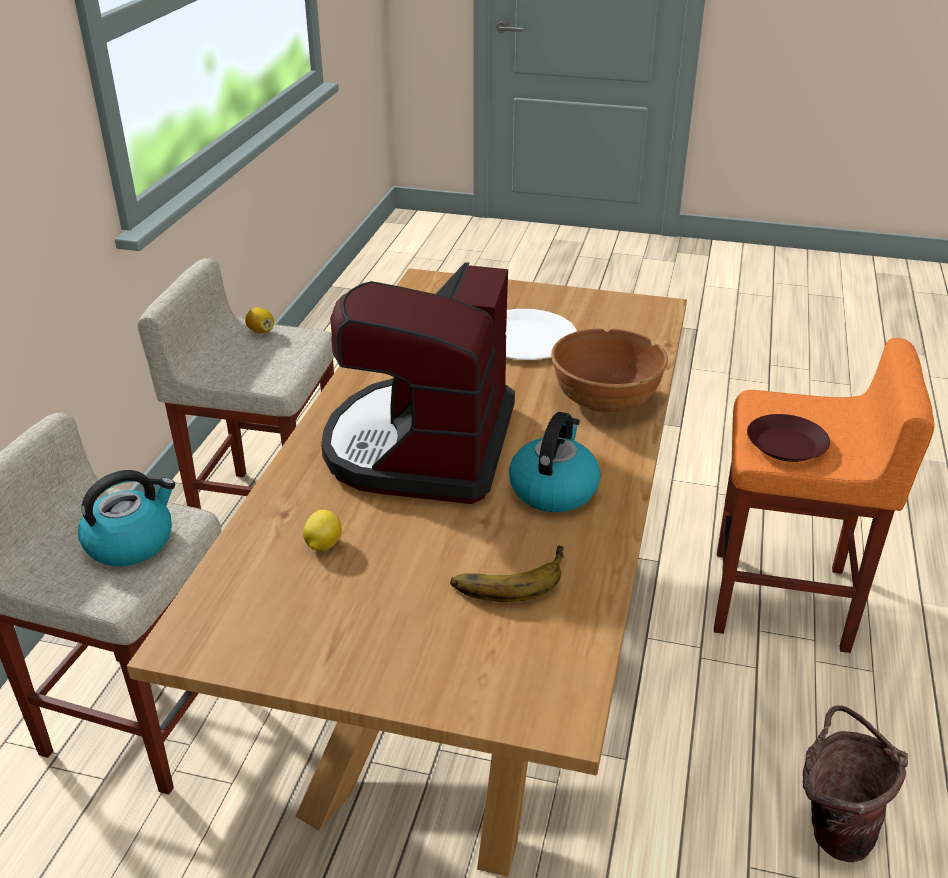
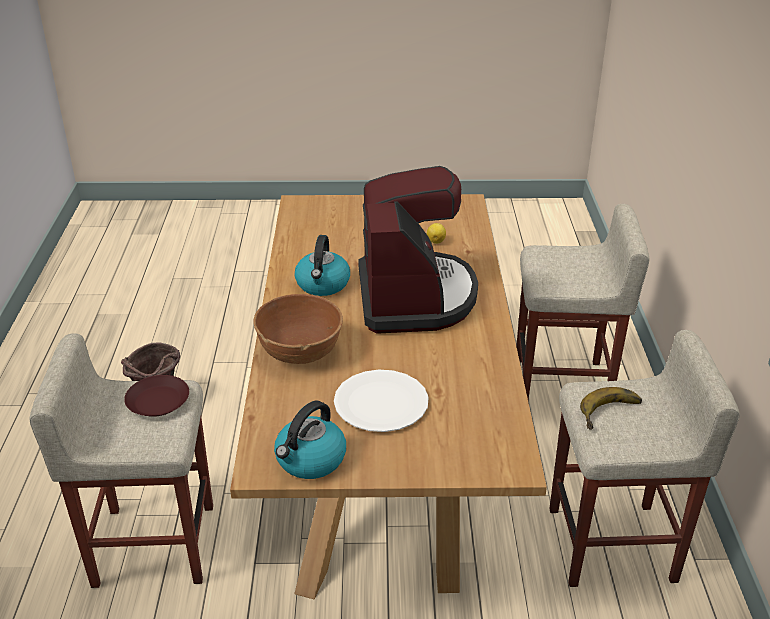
camera: 165 degrees right, 0 degrees up
(131, 542) = (559, 273): kettle -> kettle (310, 460)
(261, 331) = (651, 443): lemon -> none
(508, 576) = (335, 242): banana -> banana (612, 414)
(783, 600) = (152, 544): orange stool -> beige stool

